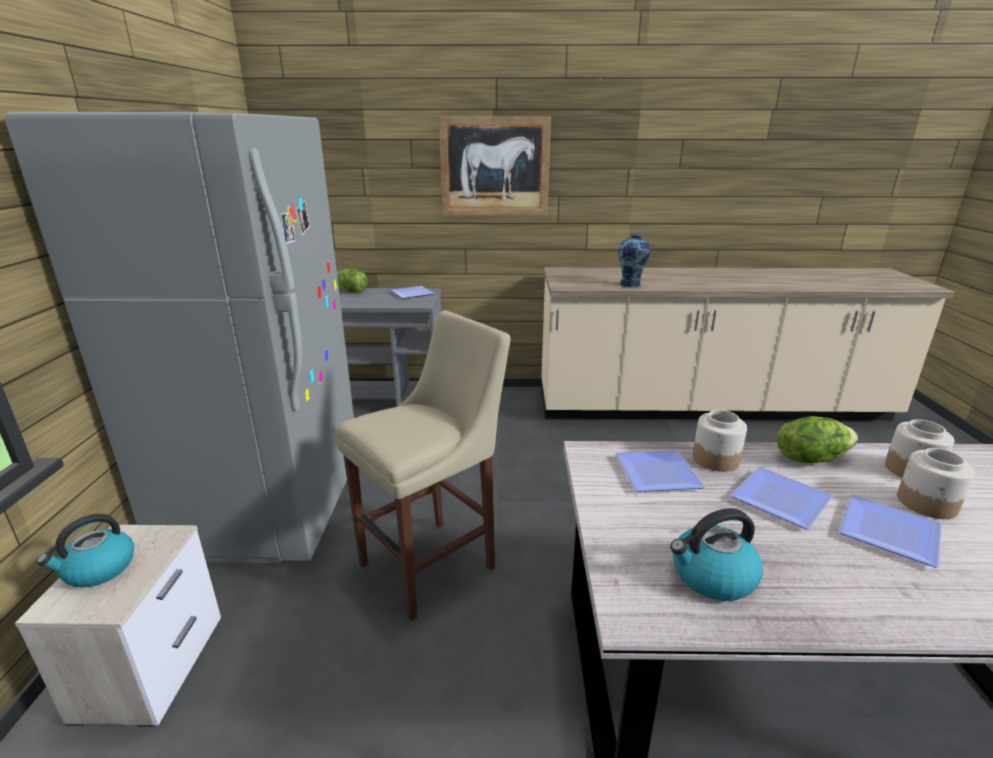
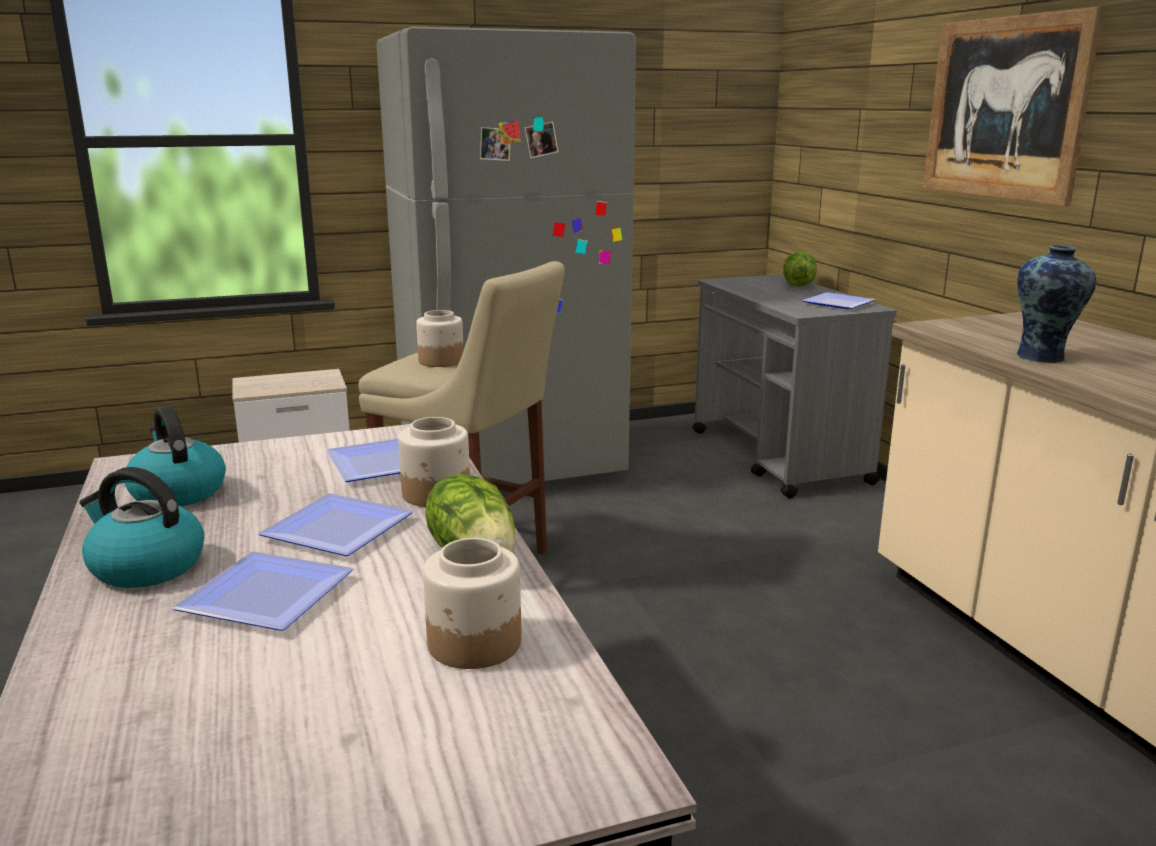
camera: 70 degrees right, 5 degrees down
(98, 569) = (286, 379): kettle -> kettle (146, 567)
(927, 504) = (356, 640): jar -> jar (440, 361)

